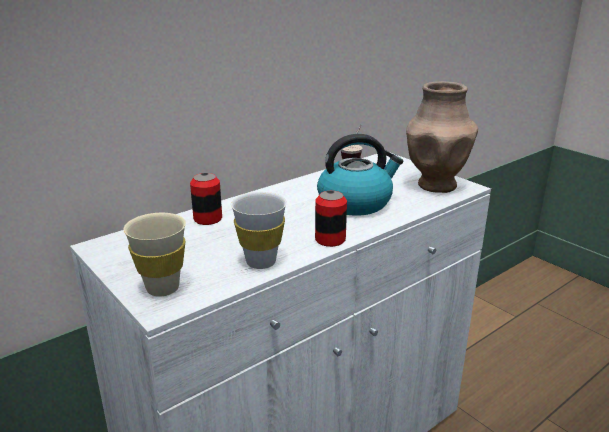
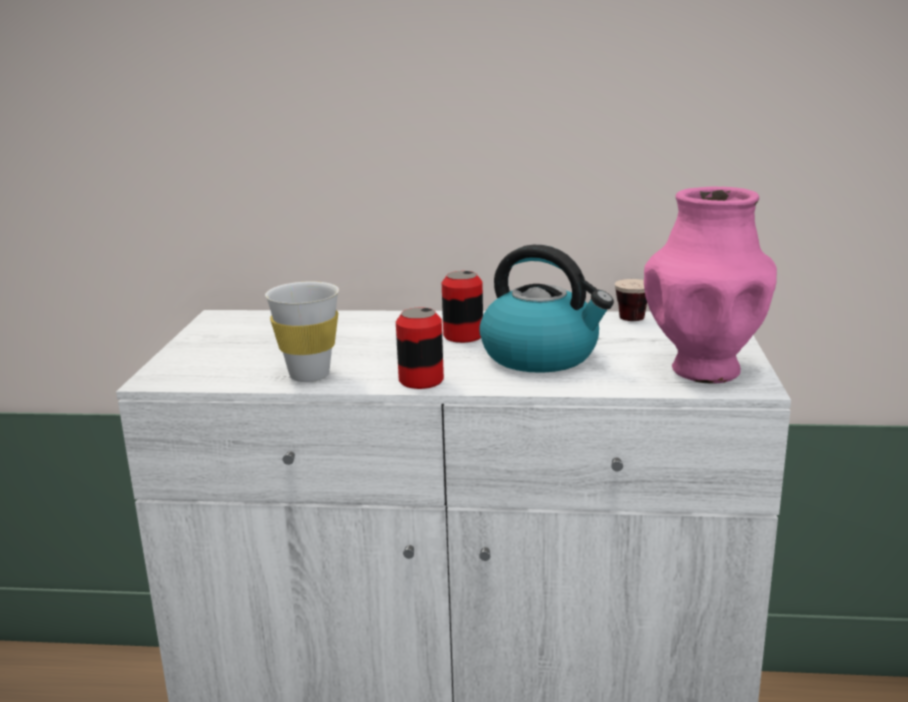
camera: 45 degrees right, 5 degrees down
(163, 288) = (191, 365): beige cup -> none
(208, 219) = (352, 323): can -> can (463, 336)
(435, 185) = (705, 370): brown vase -> pink vase

